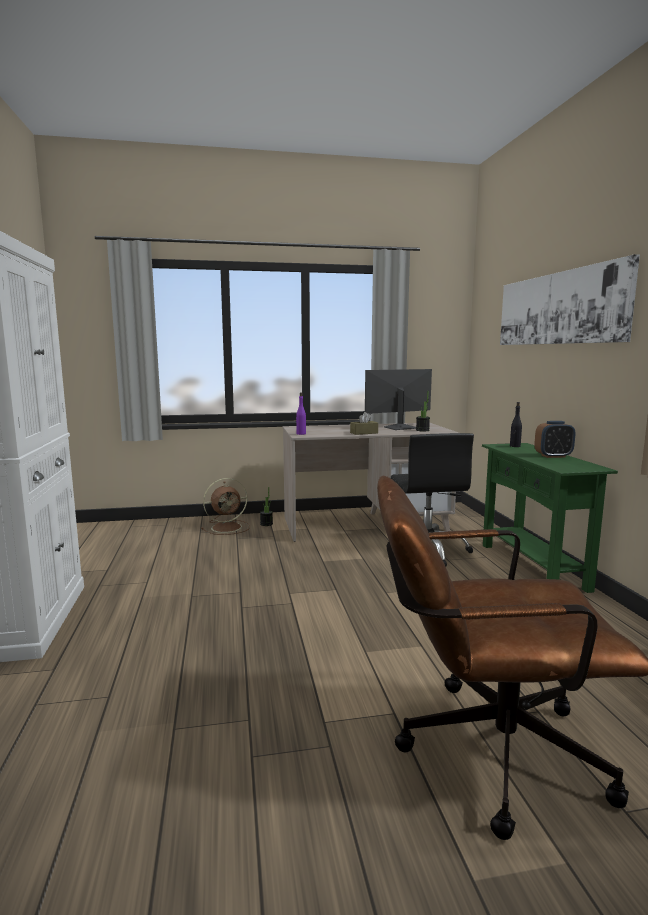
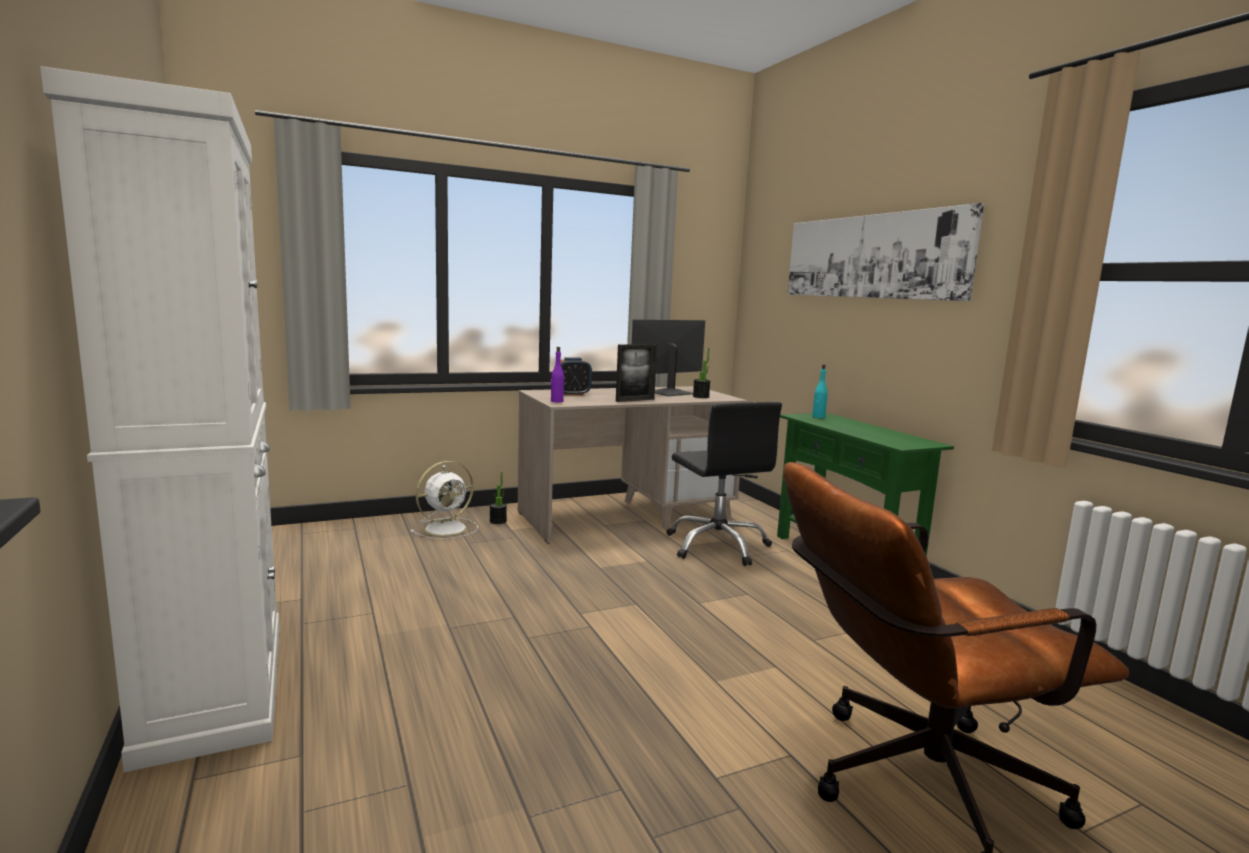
camera: 15 degrees left, 0 degrees up
(228, 527) = (447, 528): brown fan -> white fan
(364, 433) = (635, 400): brown tissue box -> picture frame
(515, 446) = (818, 417): black bottle -> turquoise bottle
(553, 456) = (872, 429): alarm clock -> alarm clock (572, 394)

